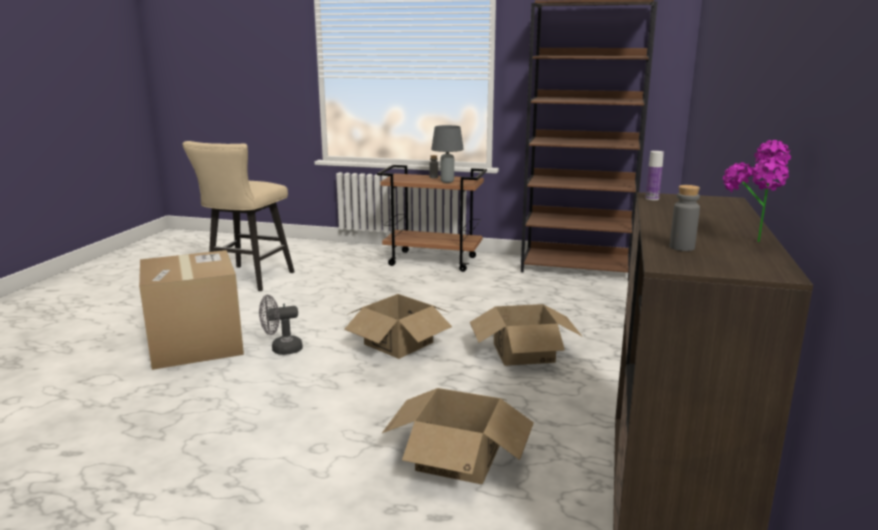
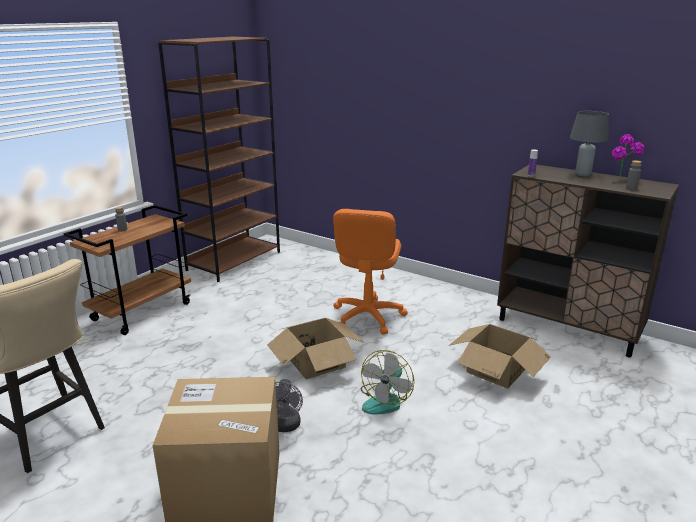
camera: 70 degrees left, 5 degrees up
(345, 389) = (385, 400): none -> fan
(447, 181) = (150, 228): grey table lamp -> grey table lamp (582, 175)
(523, 352) = (367, 316): cardboard box -> orange office chair

